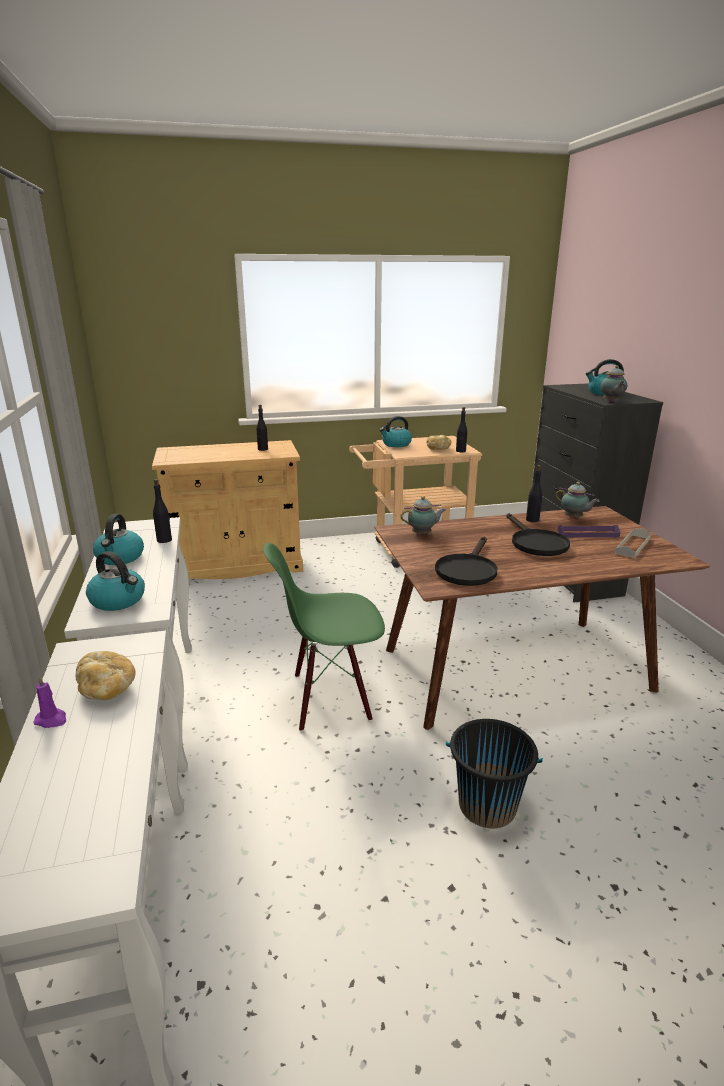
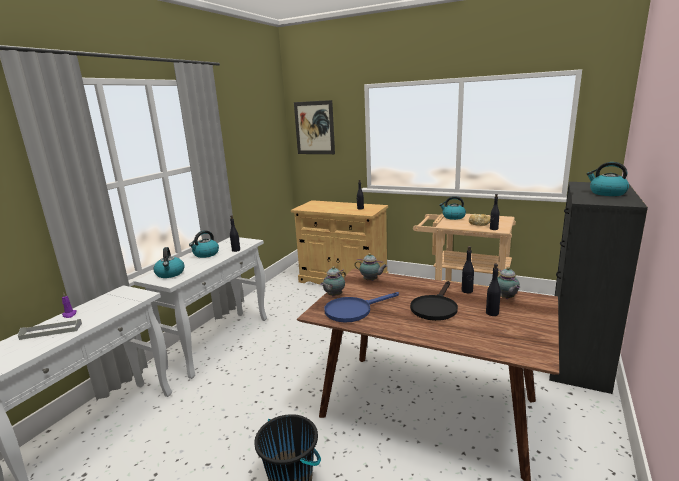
camera: 40 degrees right, 5 degrees down
(107, 689) = (101, 310): bread -> none
(144, 324) = (314, 128): none -> picture
(330, 698) = (294, 373): green chair -> none
(467, 569) = (353, 310): black frying pan -> blue frying pan
(588, 534) = (492, 313): purple tray -> black bottle
(611, 401) = (587, 201): teapot -> teapot (334, 295)
(632, 546) = (513, 333): grey tray -> grey tray (51, 331)

